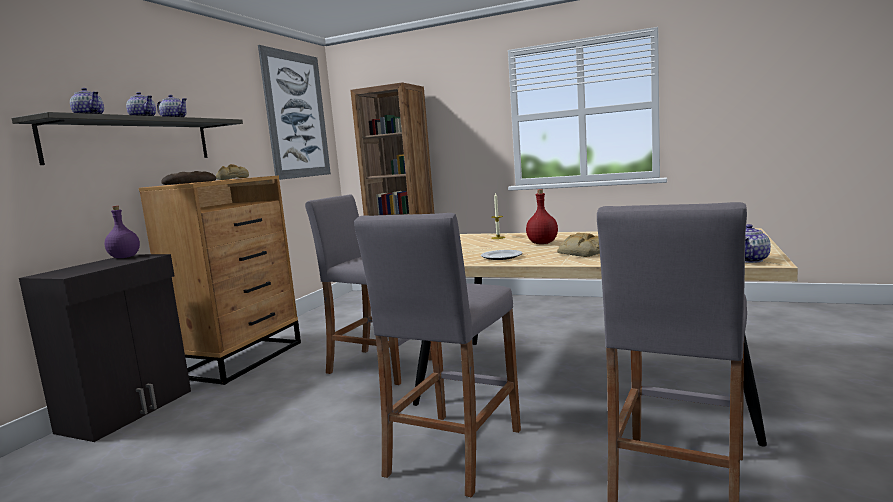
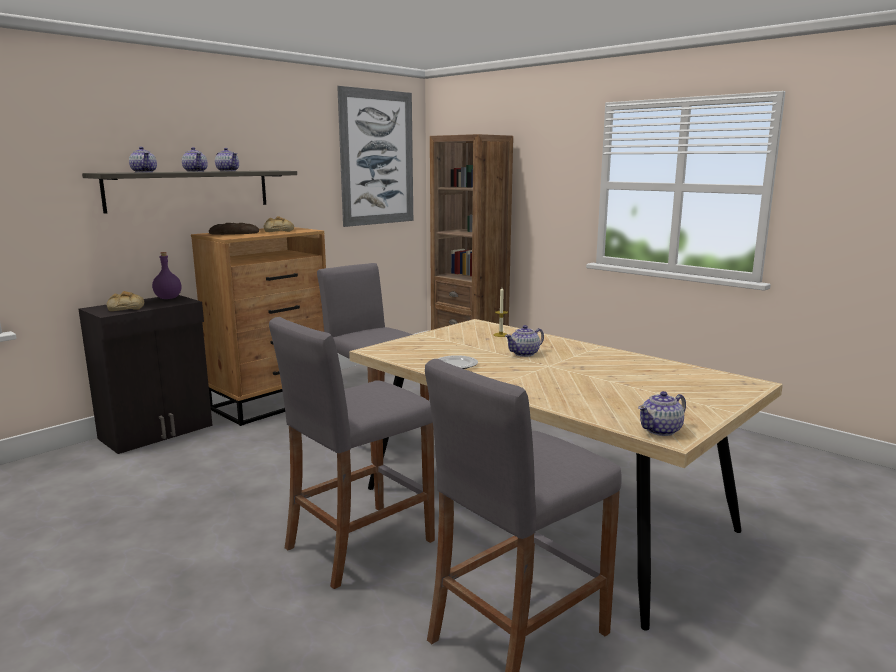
camera: 20 degrees right, 5 degrees up
(543, 243) = (524, 353): red bottle -> teapot
(582, 252) = (533, 377): bread -> bread (125, 307)

